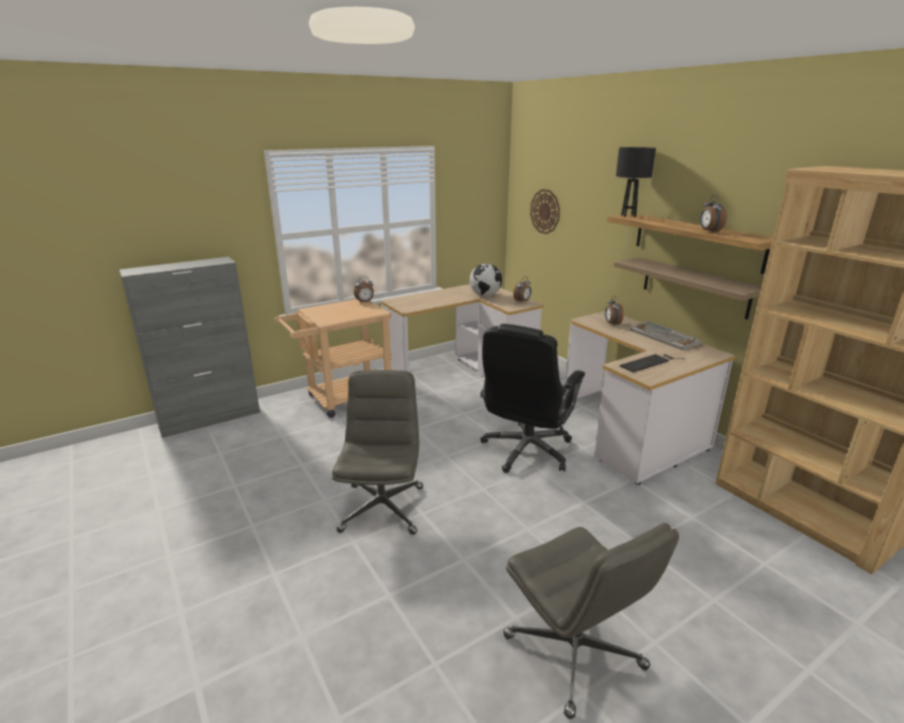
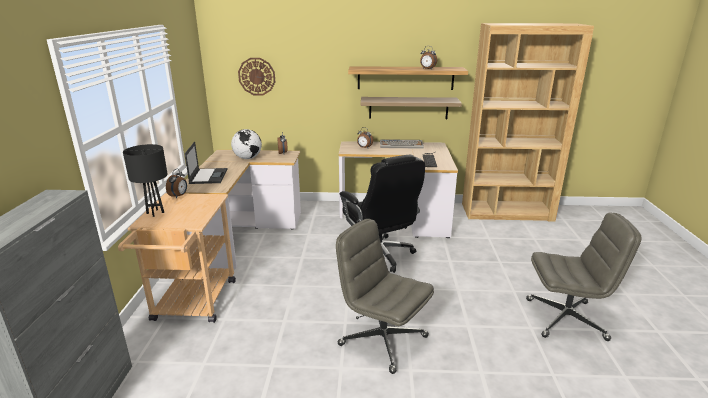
camera: 55 degrees left, 0 degrees up
(424, 298) = (208, 176): none -> laptop
(628, 216) = (357, 68): black table lamp -> black table lamp (155, 213)

